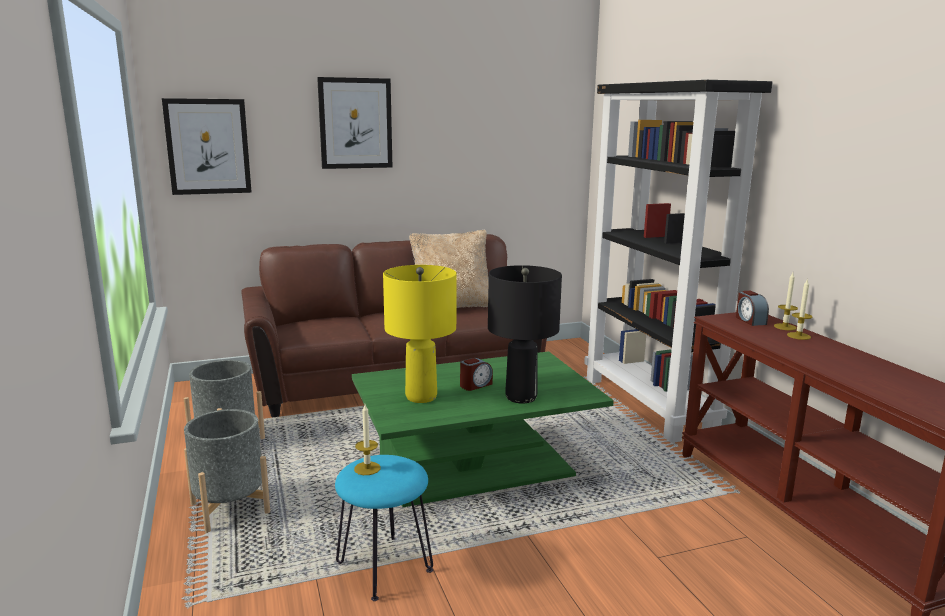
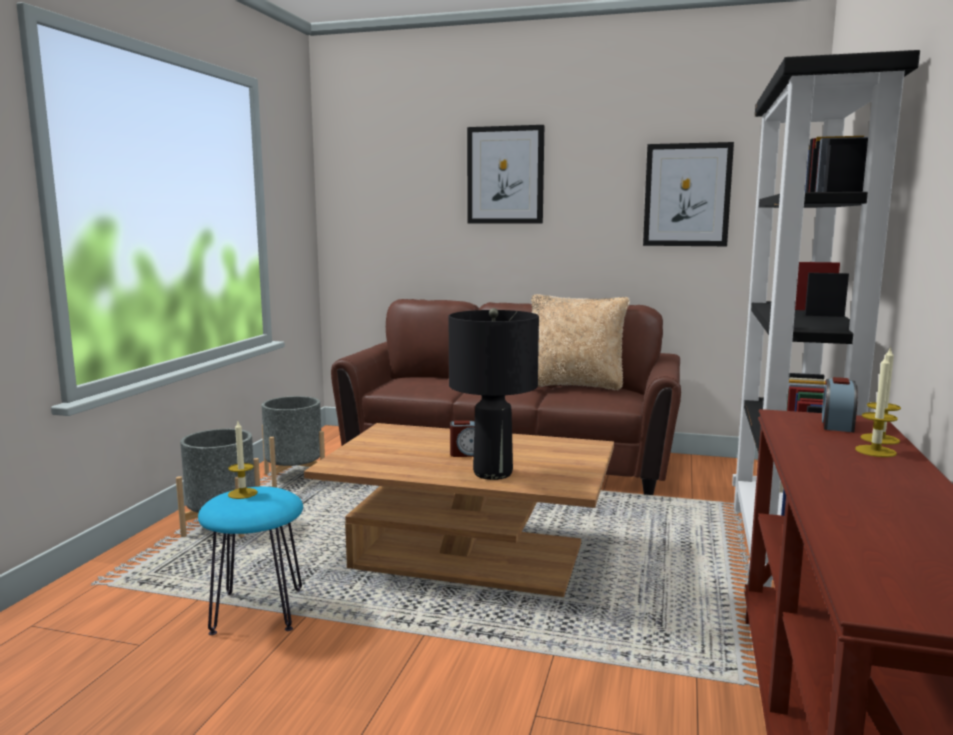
camera: 35 degrees right, 5 degrees down
(208, 146) = (365, 200): picture -> picture (687, 195)
(422, 397) = (397, 452): yellow table lamp -> none
(476, 467) = (468, 556): green coffee table -> brown coffee table

